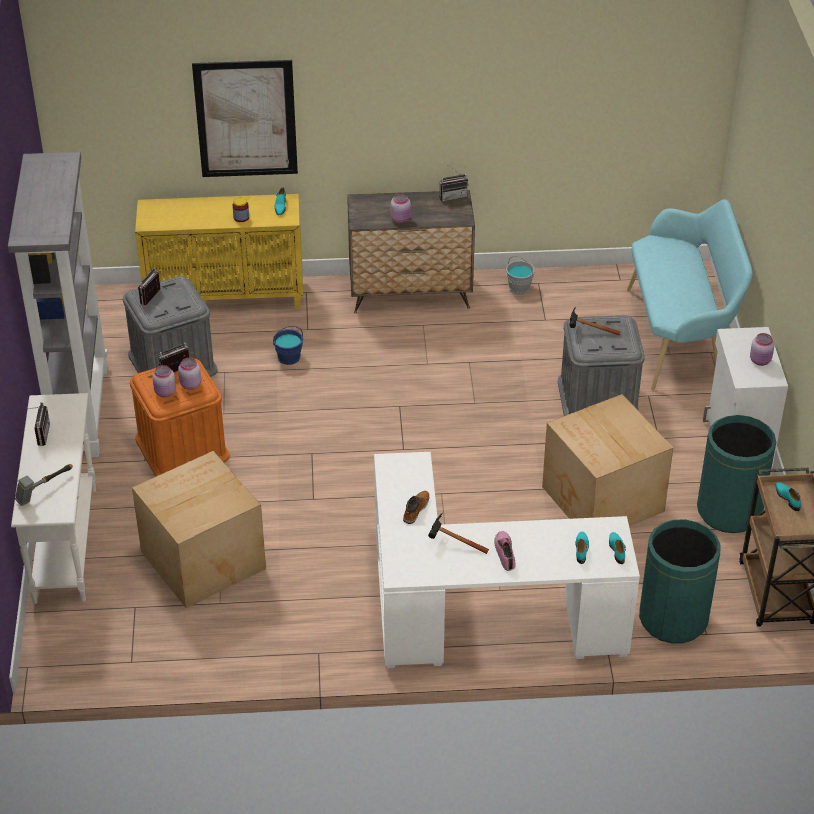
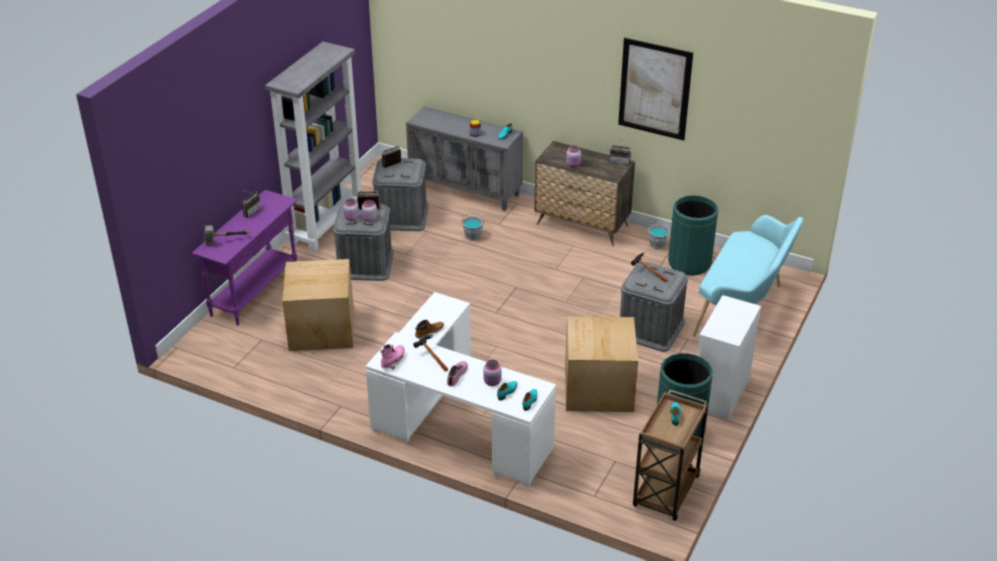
camera: 30 degrees right, 5 degrees down
(66, 544) = (255, 291): white console table -> purple console table
(182, 447) = (365, 264): orange storage box -> grey storage box
(226, 296) = (466, 190): yellow cabinet -> grey cabinet
(246, 119) = (493, 67): picture -> picture (654, 89)
(289, 357) = (473, 236): blue bucket -> grey bucket
(412, 568) = (393, 361): none -> pink boot
(673, 619) = (580, 477): green trash can -> green trash can (689, 263)
(760, 361) = (734, 324): pink jar -> pink jar (492, 382)

